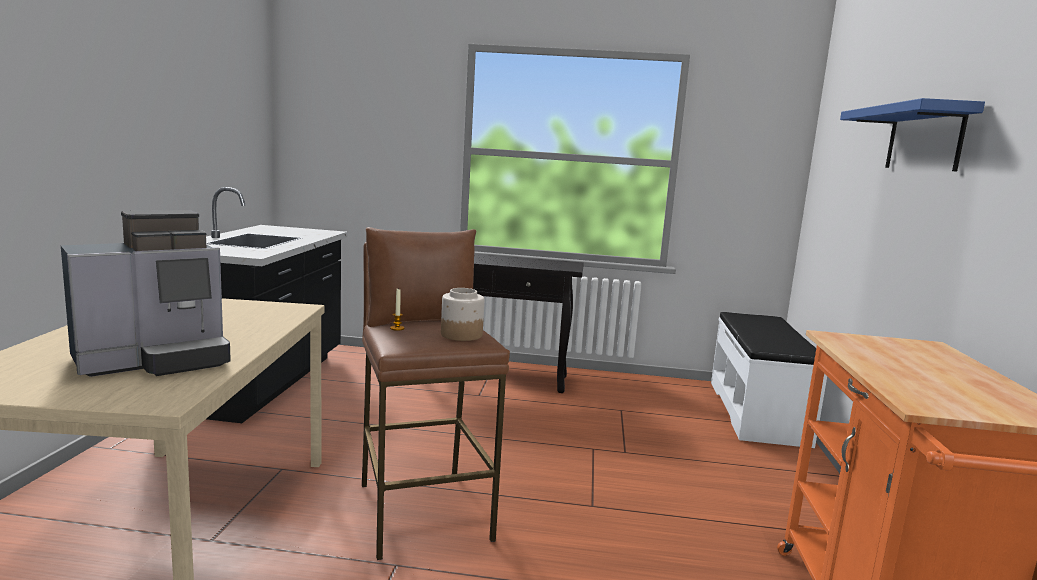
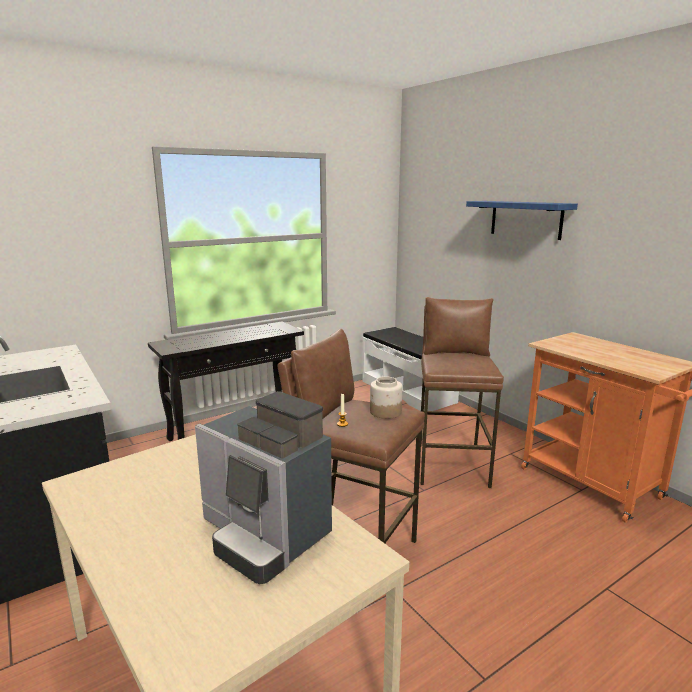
camera: 40 degrees left, 5 degrees up
(156, 360) = (264, 535): coffee machine -> coffee machine turned 120 degrees clockwise
(677, 500) = (451, 464): none -> brown stool

